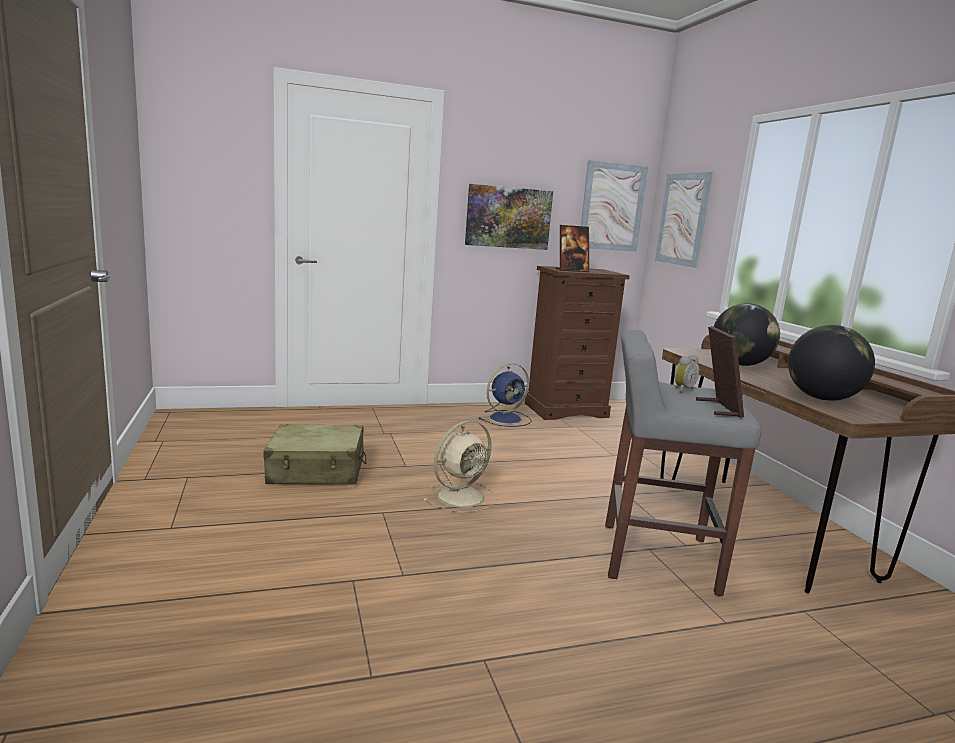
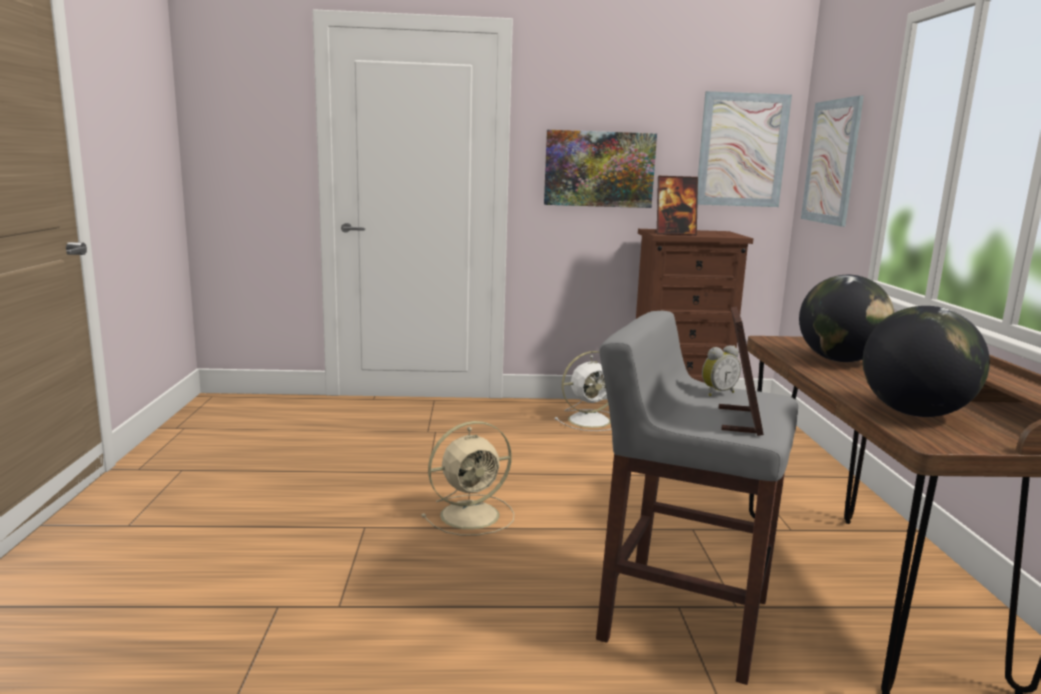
camera: 15 degrees right, 0 degrees up
(317, 470) = (323, 471): beige suitcase -> none
(506, 418) = (591, 420): blue fan -> white fan

